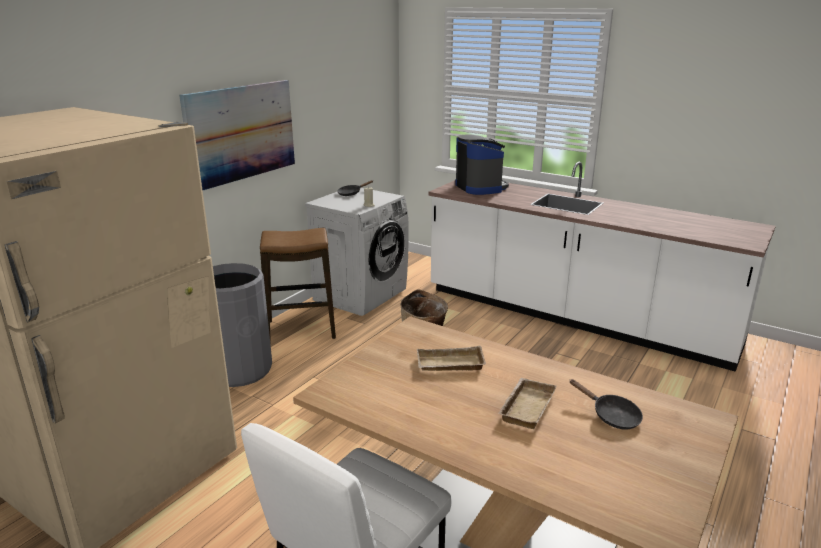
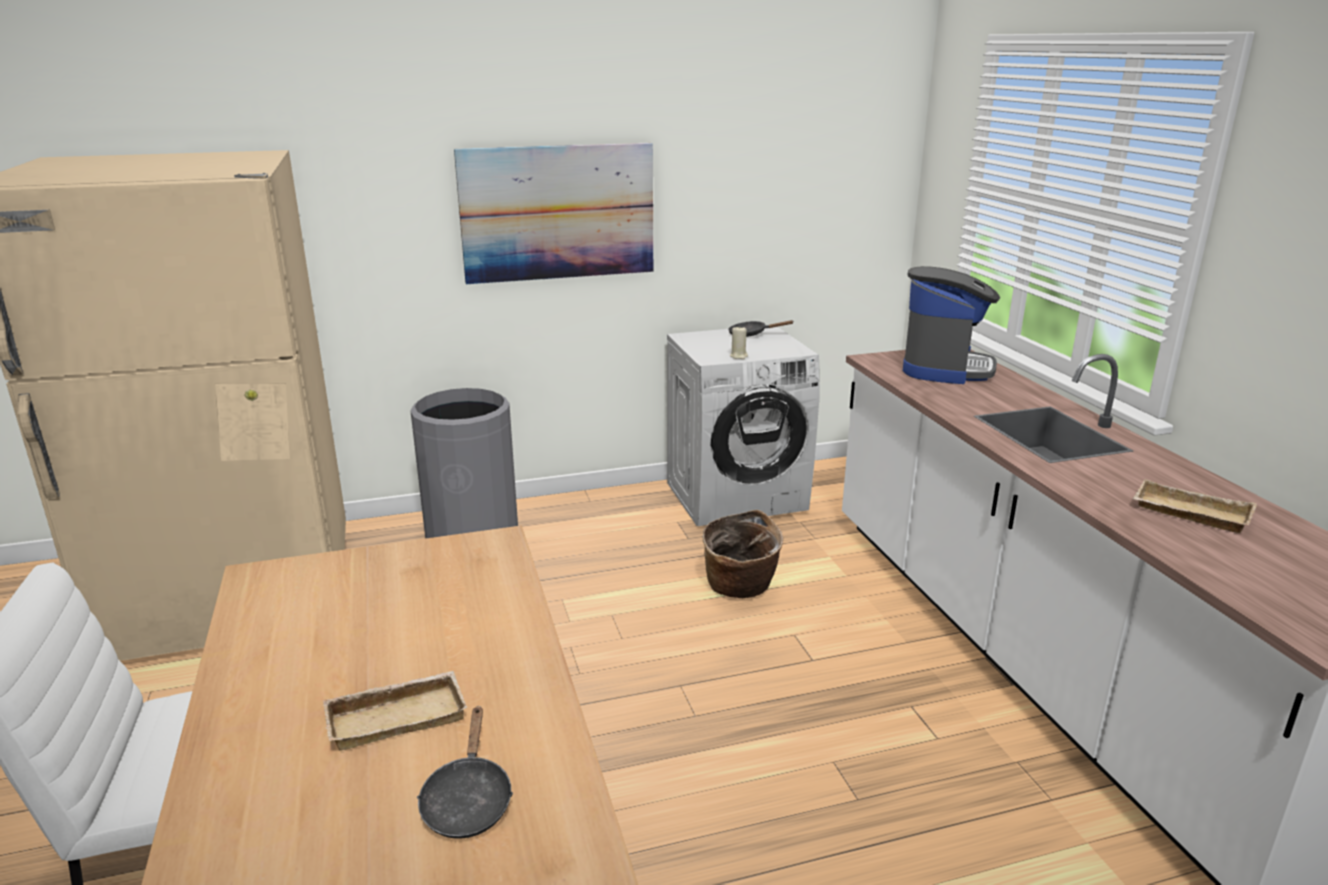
camera: 40 degrees right, 0 degrees up
(301, 330) = (601, 516): stool -> none
(449, 365) = (432, 610): beige tray -> beige tray (1188, 514)

